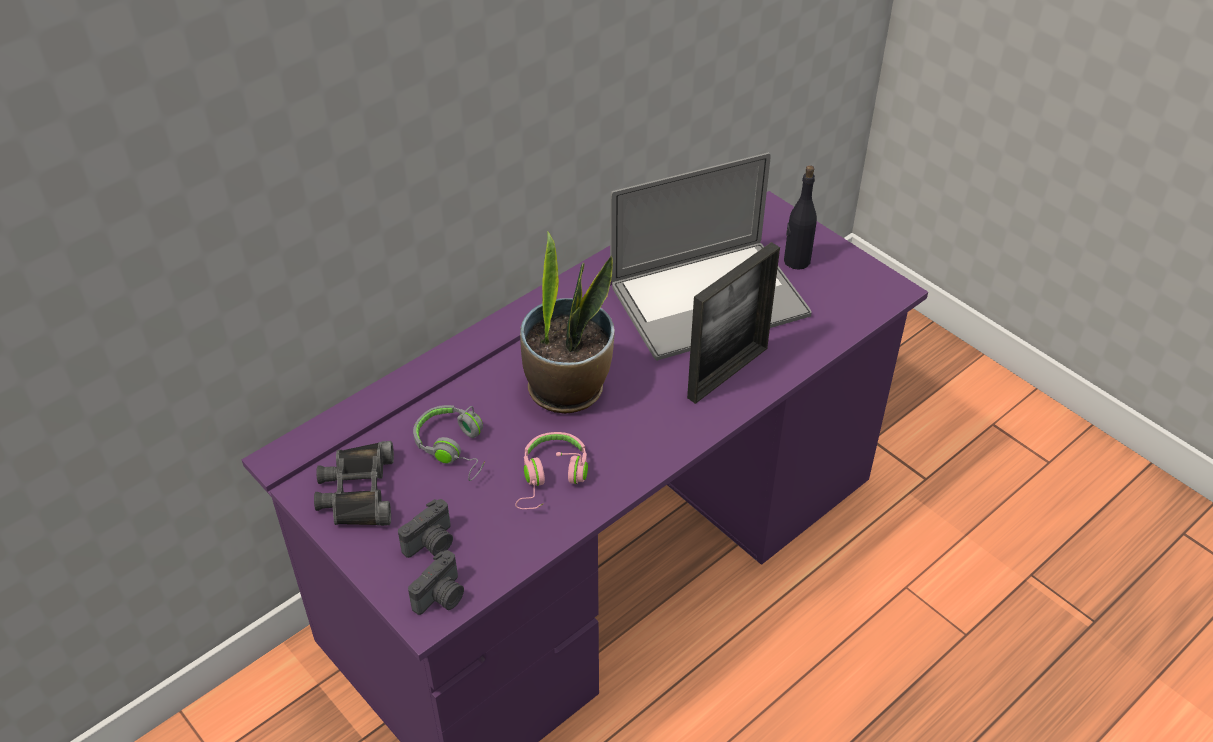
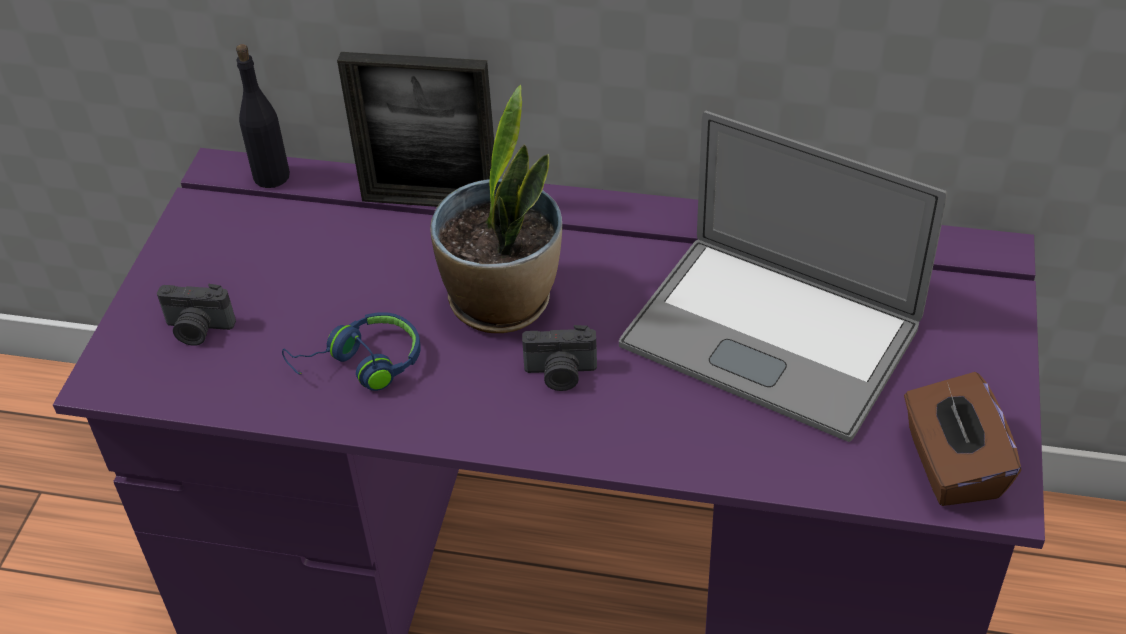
camera: 55 degrees right, 0 degrees up
(357, 491) = (222, 240): black binoculars -> none
(441, 597) = (135, 377): camera -> camera (560, 374)
(455, 448) = (338, 270): grey headphones -> none
(551, 478) = (361, 364): pink headphones -> blue headphones
(727, 373) = (666, 419): picture frame -> picture frame (430, 201)
(796, 261) = (936, 375): black bottle -> black bottle (271, 176)
(857, 292) = (951, 465): none -> brown tissue box

